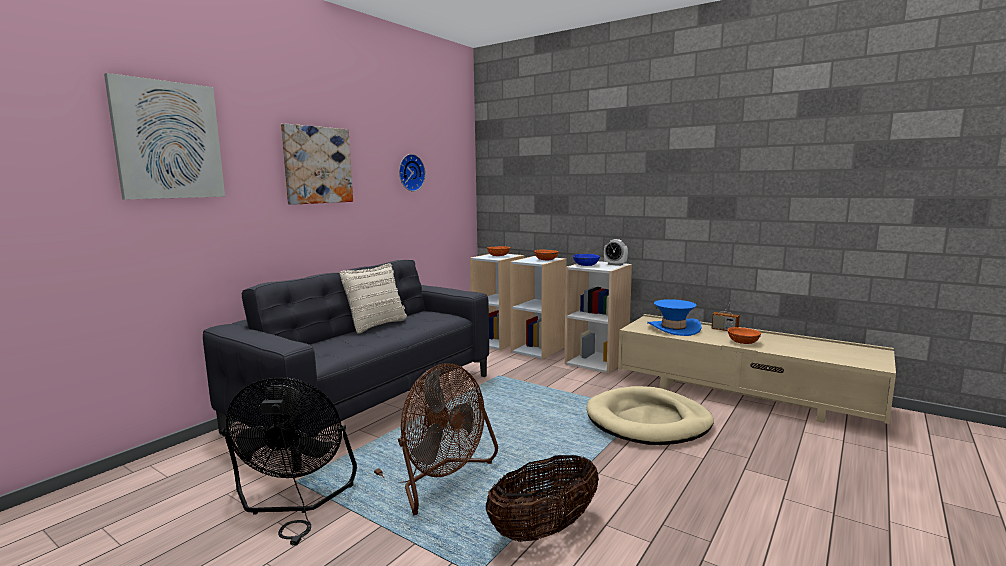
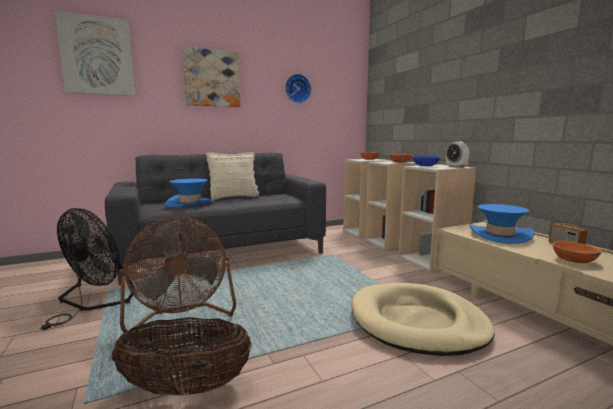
camera: 30 degrees right, 0 degrees up
(347, 343) = (190, 203): none -> blue hat

